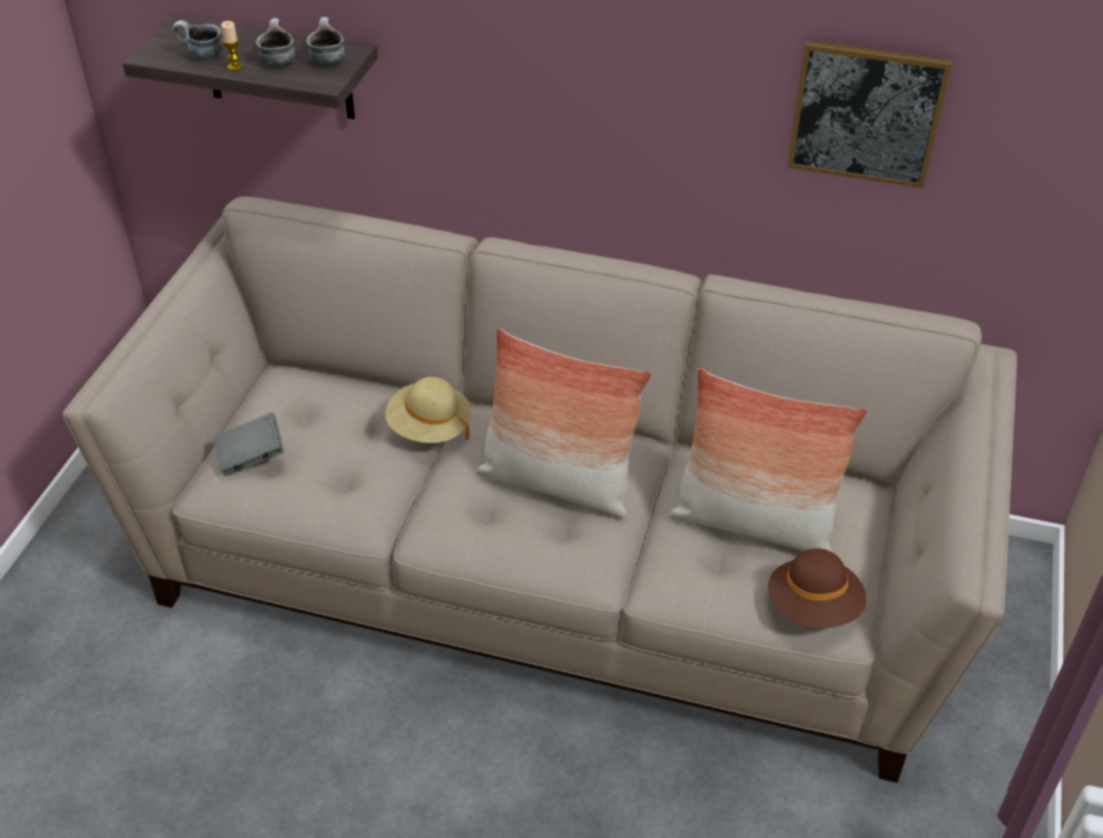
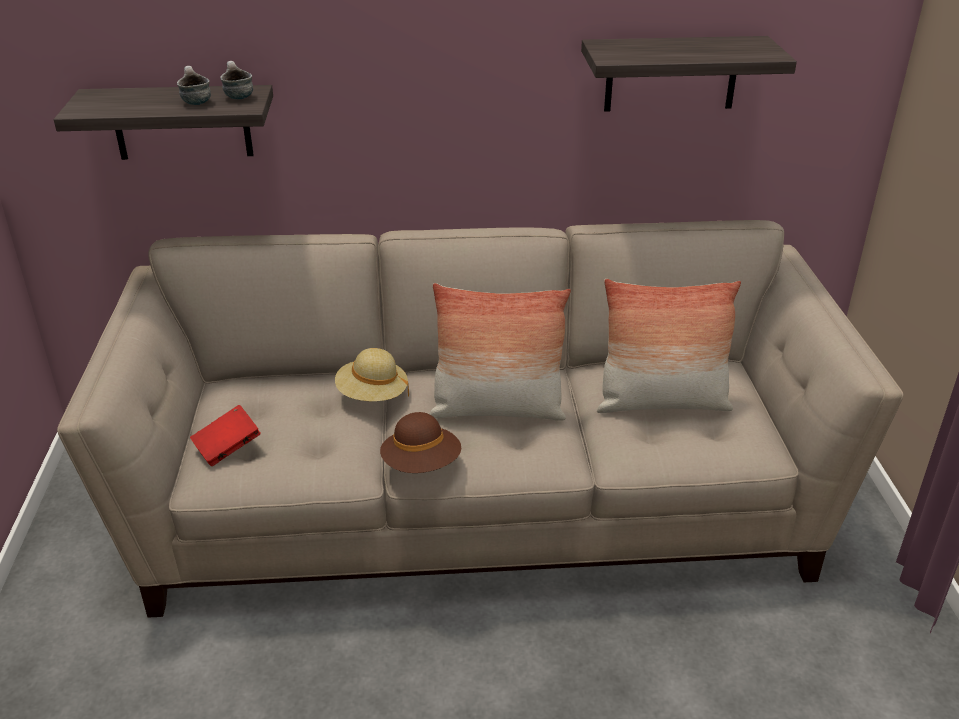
camera: 20 degrees left, 10 degrees down
(201, 56) = (125, 107): mug -> none
(235, 67) = (160, 109): candle -> none
(251, 457) = (227, 448): grey book -> red book
(814, 607) = (739, 446): brown hat -> brown hat (421, 464)
(866, 113) = (671, 74): picture -> shelf

